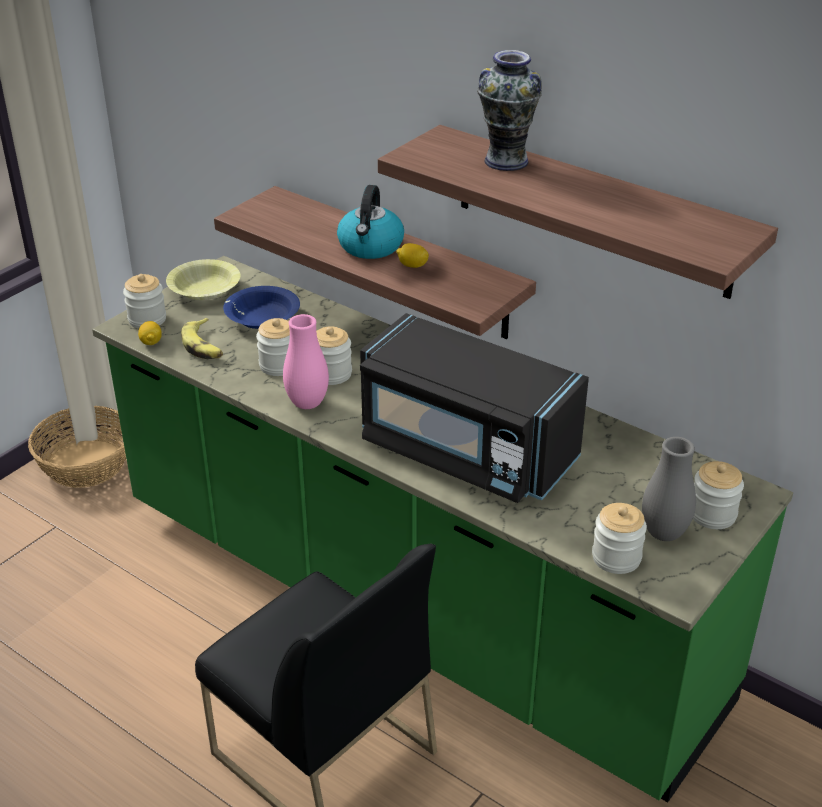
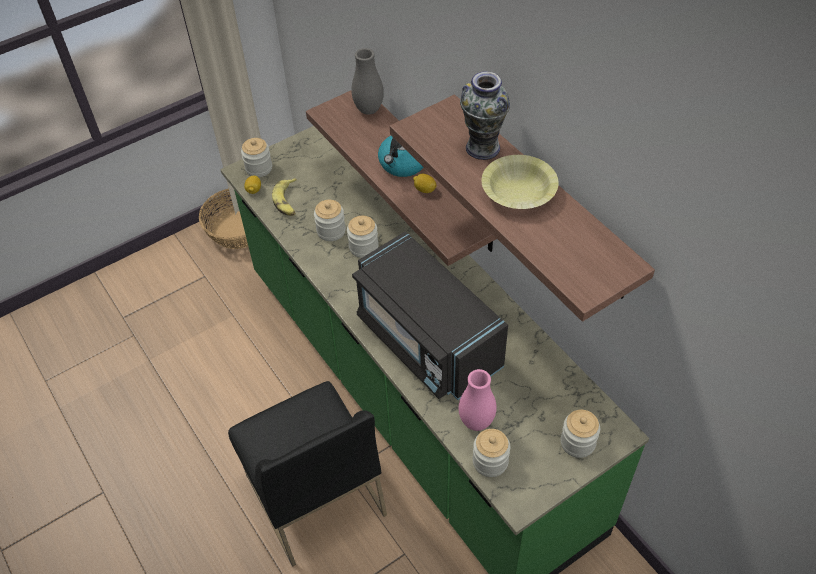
camera: 20 degrees right, 15 degrees up
(204, 290) = (307, 148): yellow bowl -> yellow bowl (518, 191)
(262, 317) = (337, 183): blue bowl -> none
(307, 403) = (336, 270): pink vase -> pink vase (476, 422)
(664, 533) = (534, 450): grey vase -> grey vase (369, 110)

